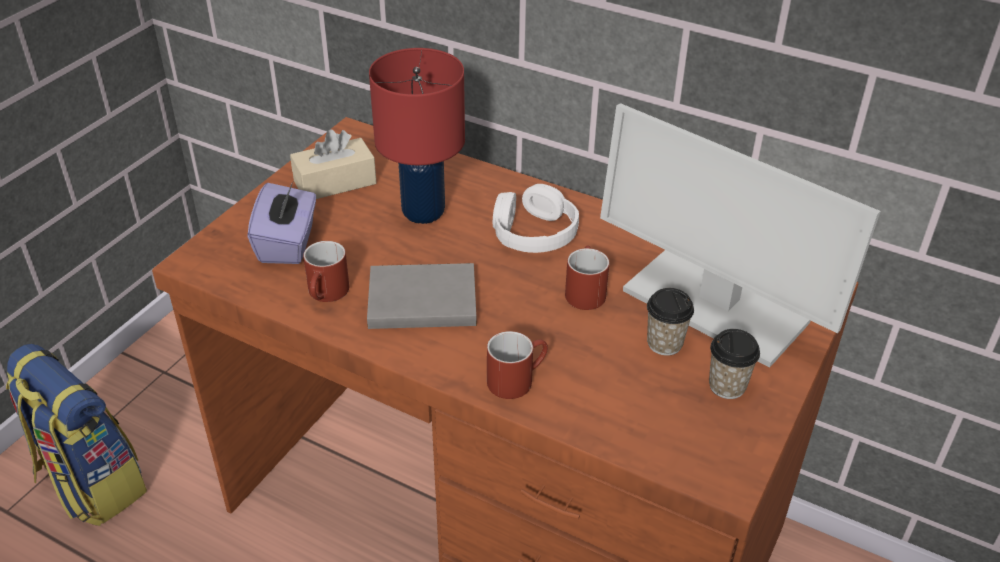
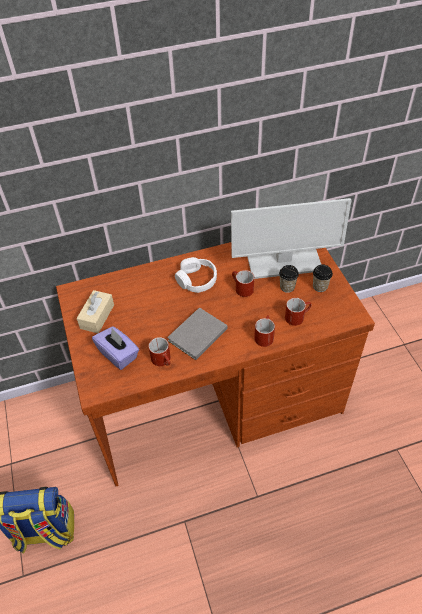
camera: 45 degrees left, 10 degrees up
(421, 212) = (148, 303): red table lamp -> none
(615, 396) = (297, 316): none -> red mug

